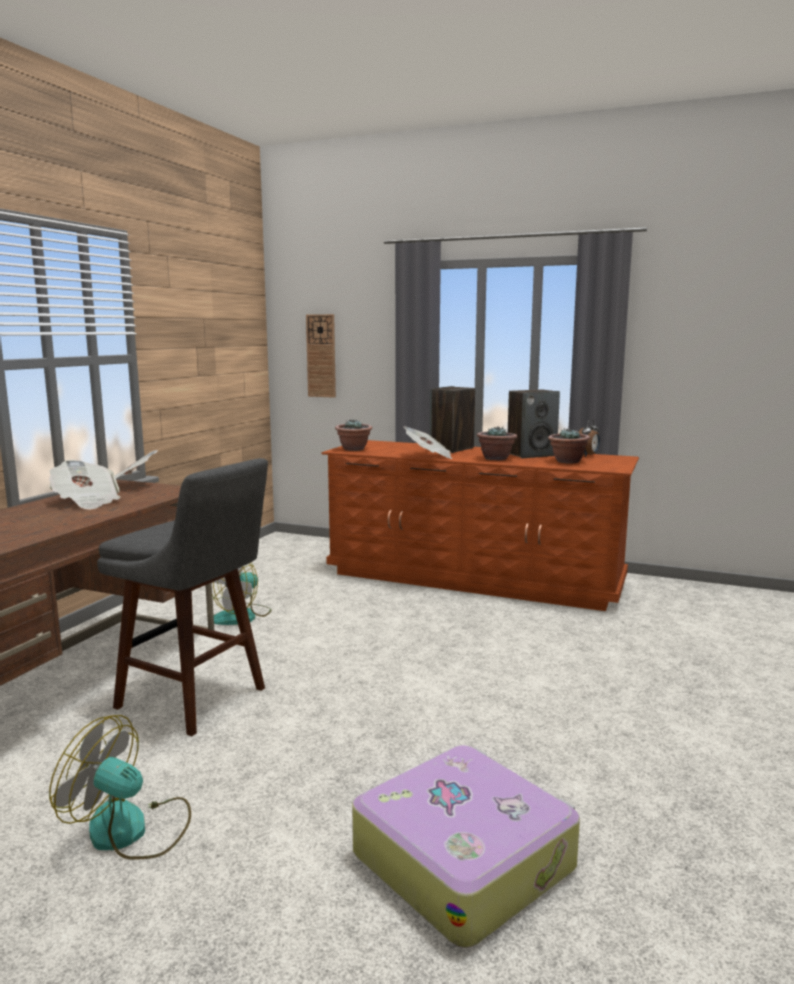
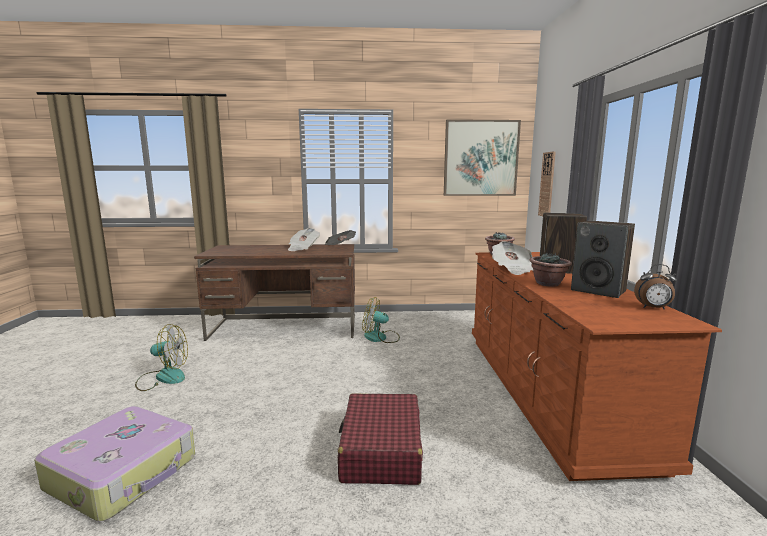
camera: 65 degrees right, 0 degrees up
(131, 831) = (163, 377): fan -> fan turned 90 degrees clockwise
(196, 700) = (277, 356): grey stool -> none
(226, 319) = (481, 158): none -> picture
(522, 670) = (381, 450): none -> red suitcase
(567, 461) = (595, 304): potted plant -> none

